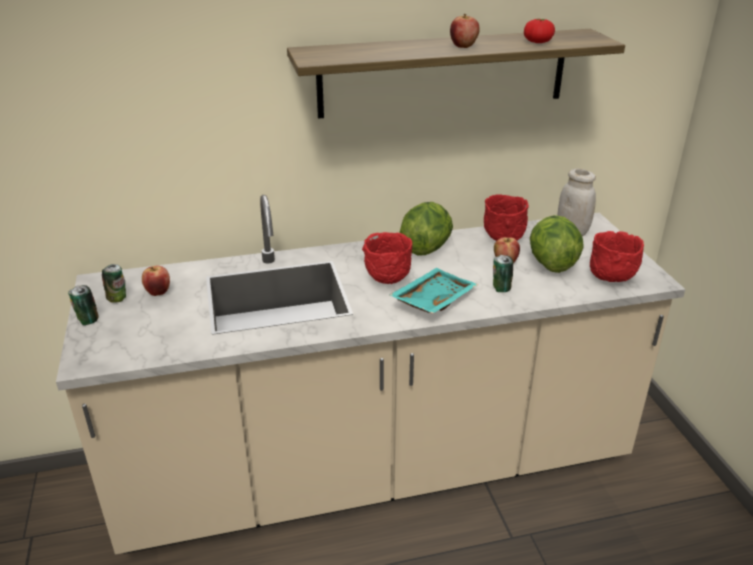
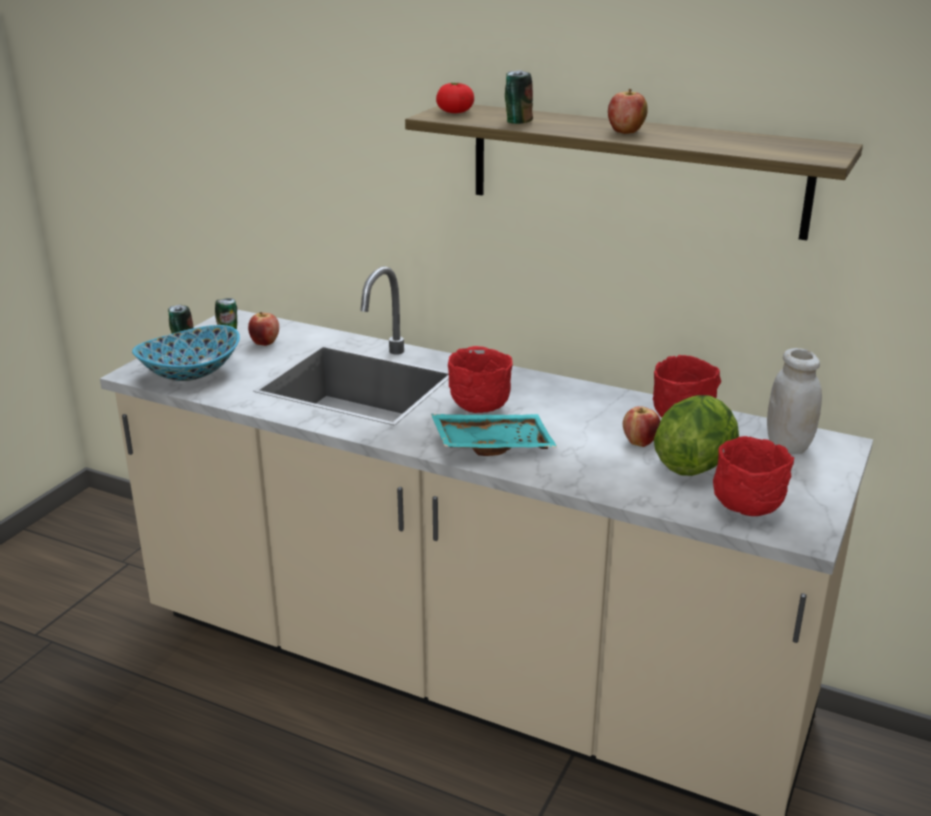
camera: 40 degrees right, 5 degrees down
(134, 342) = (190, 373): none -> bowl
(426, 248) = (571, 396): lettuce -> none
(500, 288) = (586, 464): can -> can (517, 121)
(538, 42) = (732, 144): tomato -> tomato (455, 112)

